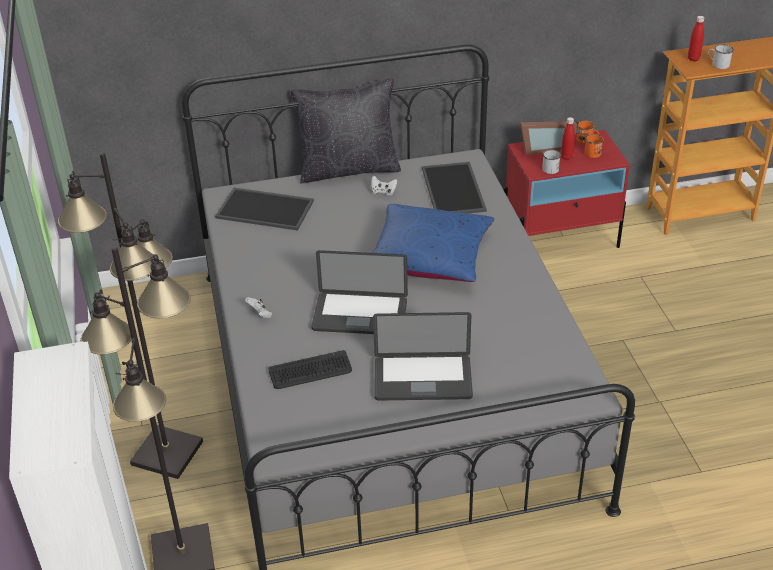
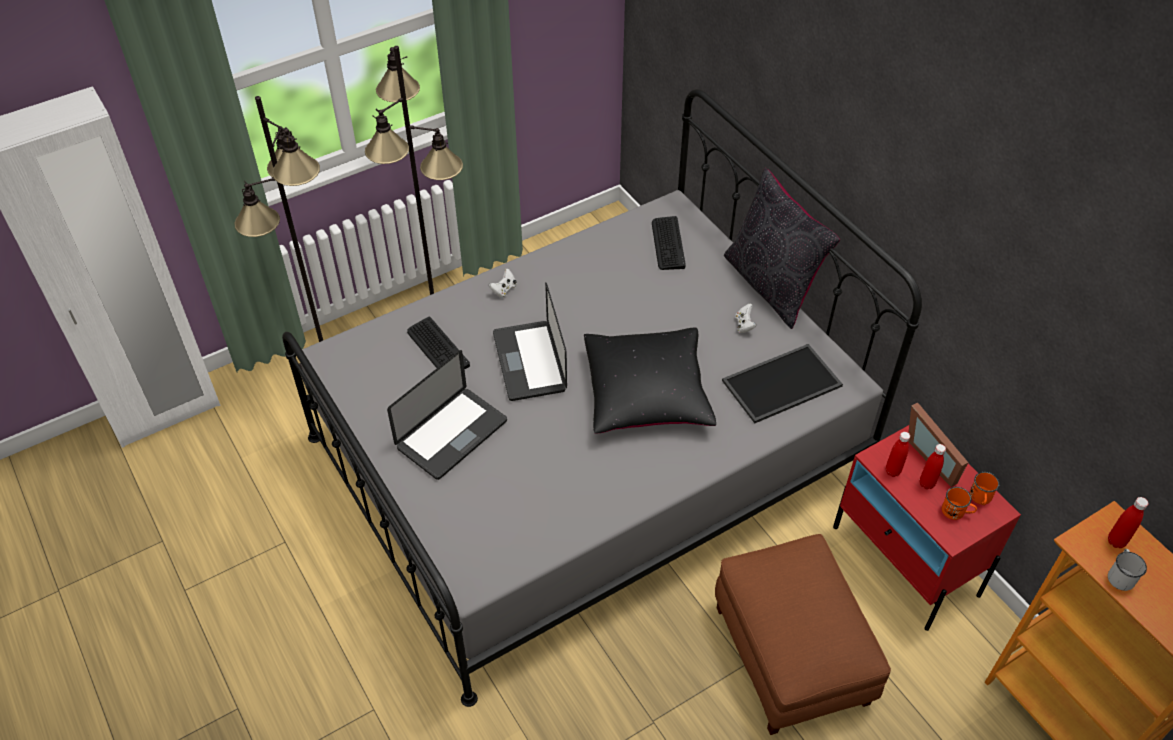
camera: 70 degrees right, 10 degrees up
(266, 209) = (668, 244): tray -> keyboard
(422, 379) = (452, 434): laptop -> laptop turned 120 degrees counterclockwise
(429, 257) = (646, 393): blue pillow -> black pillow
(550, 168) = (892, 471): white mug -> red bottle
(621, 314) = (792, 654): none -> brown ottoman

